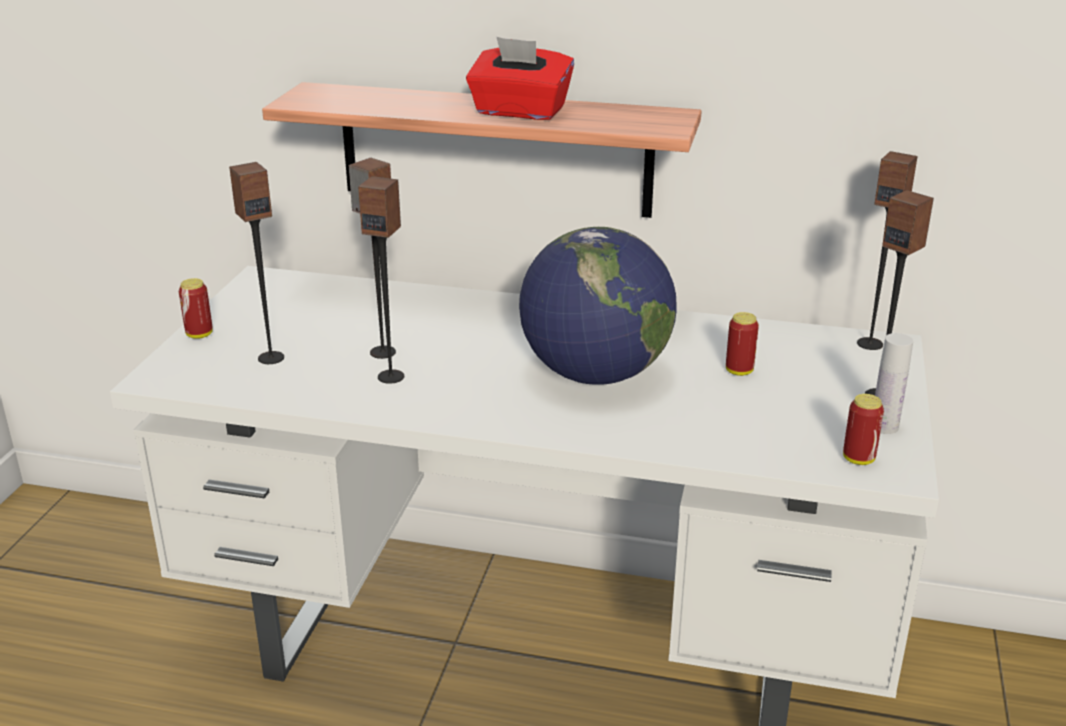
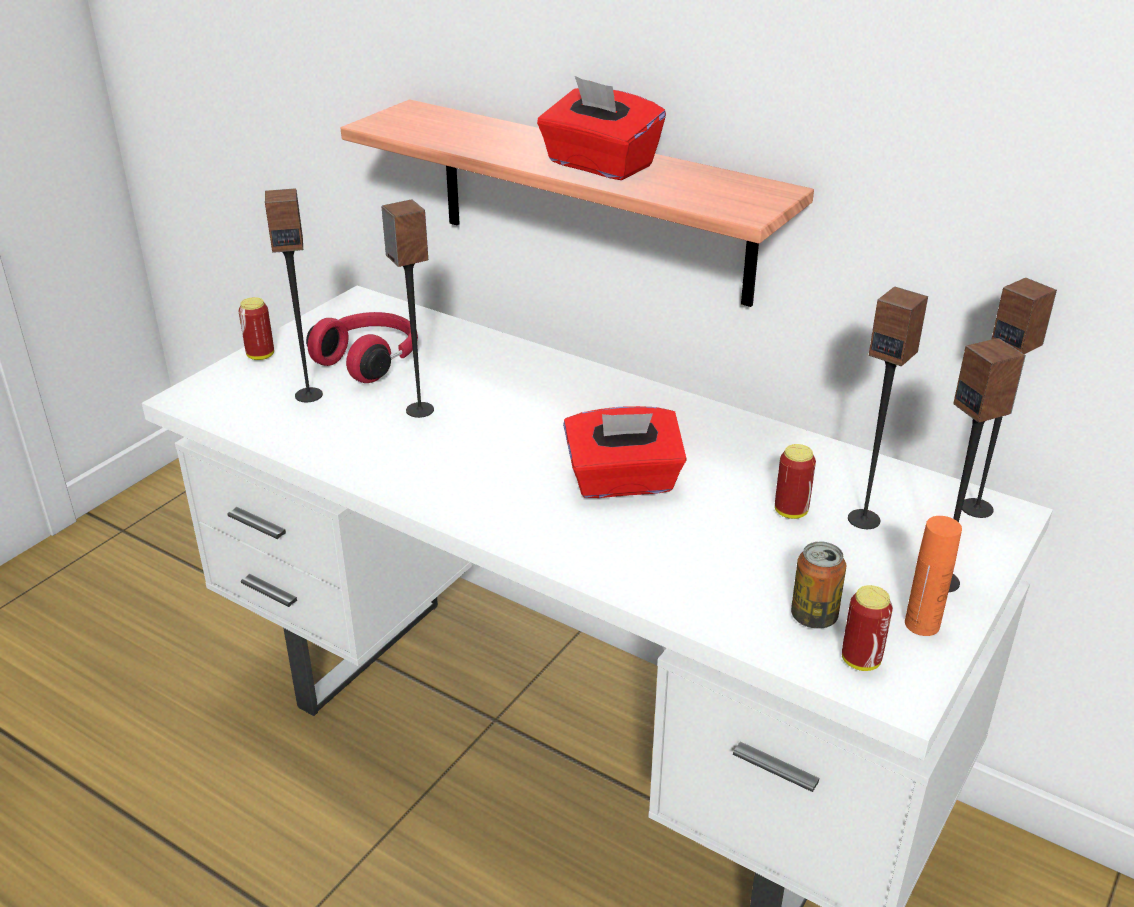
camera: 20 degrees right, 5 degrees up
(307, 322) = (370, 360): none -> red headphones
(391, 376) = (409, 440): speaker -> speaker (864, 519)
(595, 374) = (623, 482): globe -> red tissue box
(805, 438) = (813, 617): none -> can
(884, 426) = (922, 624): white bottle -> orange bottle

